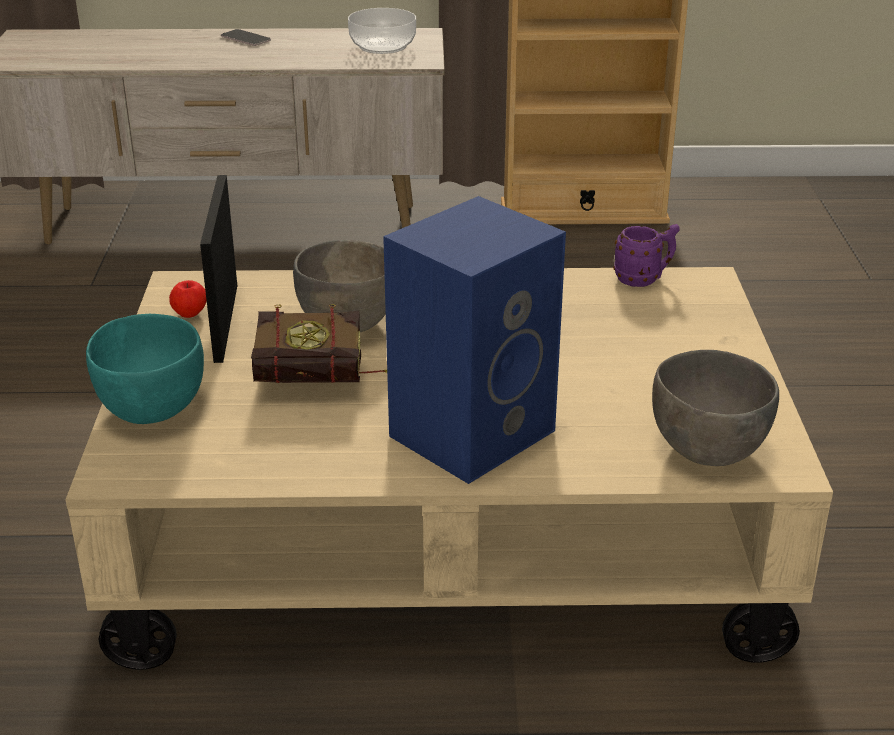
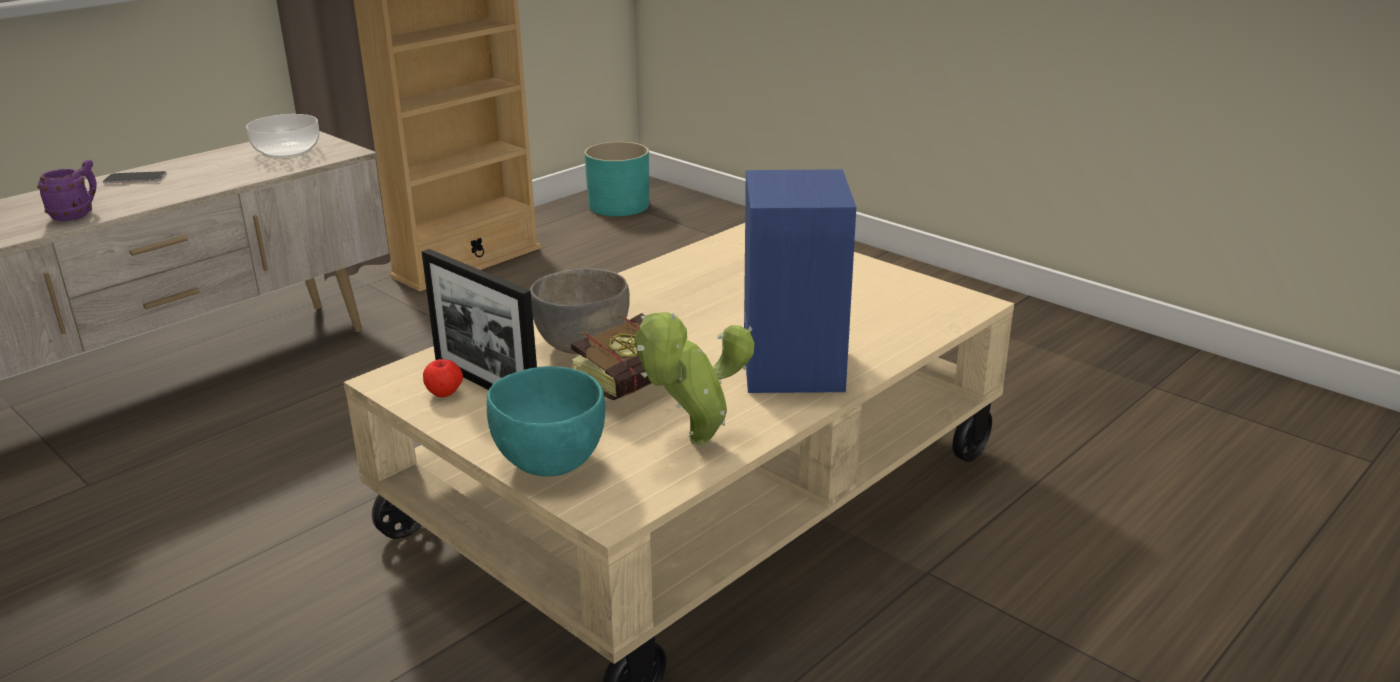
camera: 45 degrees left, 5 degrees down
(266, 455) = (694, 443): none -> potted plant
(644, 279) = (718, 244): purple mug -> purple mug (77, 214)
(706, 449) = (924, 312): grey bowl -> none
(817, 206) = (619, 206): none -> turquoise planter

